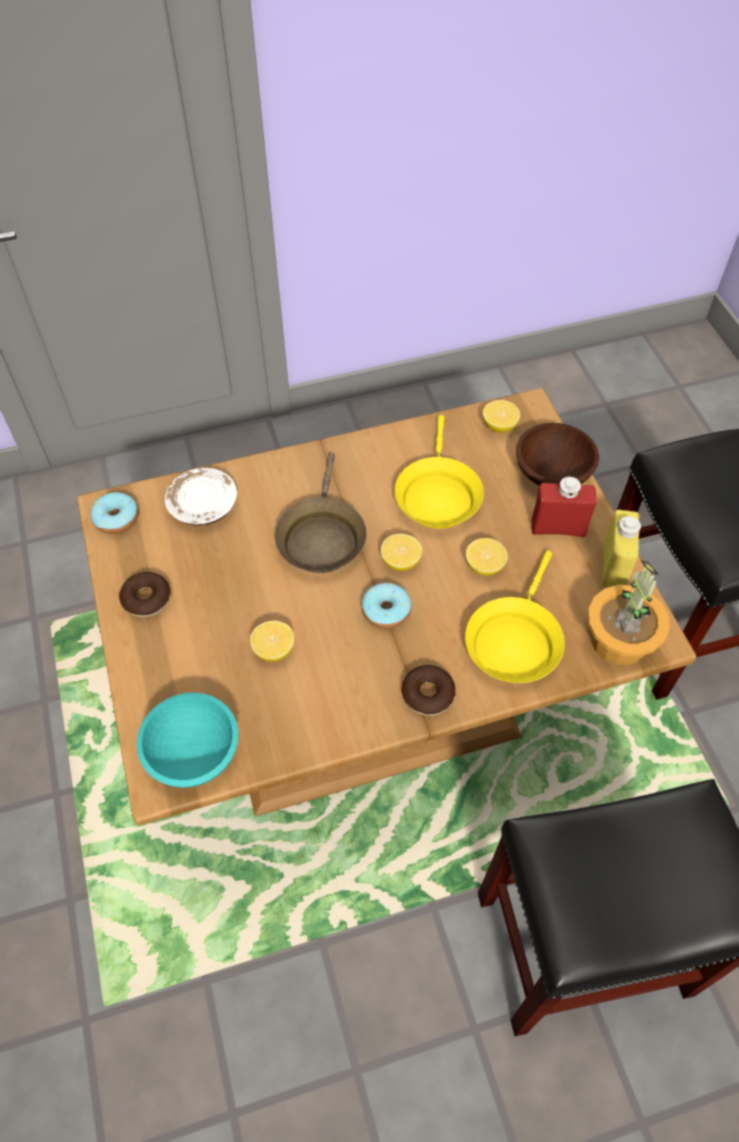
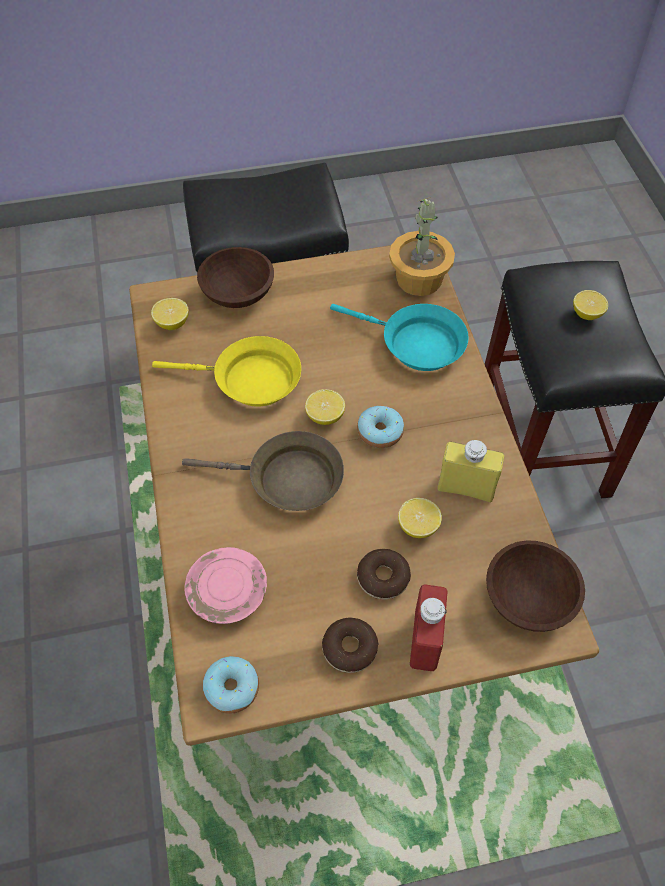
camera: 85 degrees left, 0 degrees up
(194, 753) = (530, 597): turquoise bowl -> brown bowl
(203, 505) = (228, 592): white plate -> pink plate
(428, 694) = (467, 409): donut -> donut (383, 578)
(484, 566) = (337, 354): lemon -> lemon (586, 313)
(514, 640) = (416, 344): yellow frying pan -> turquoise frying pan
(558, 528) = (302, 298): red bottle -> red bottle (425, 640)
(613, 566) = (347, 270): yellow bottle -> yellow bottle (466, 488)

